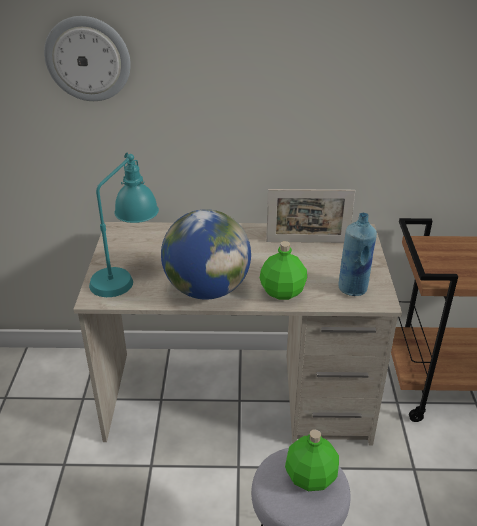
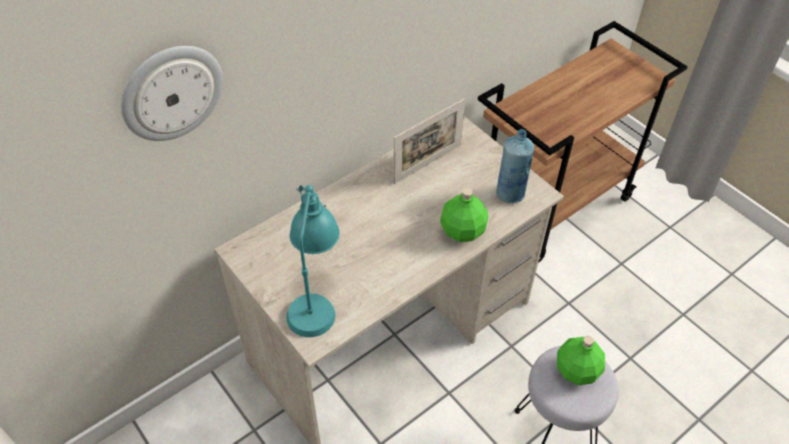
camera: 40 degrees left, 15 degrees up
(207, 290) = (401, 267): globe -> none

